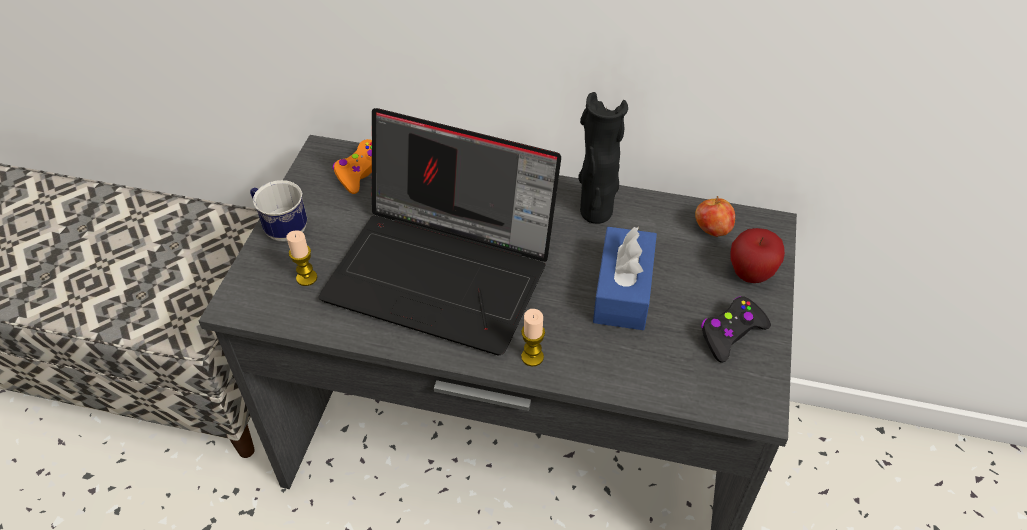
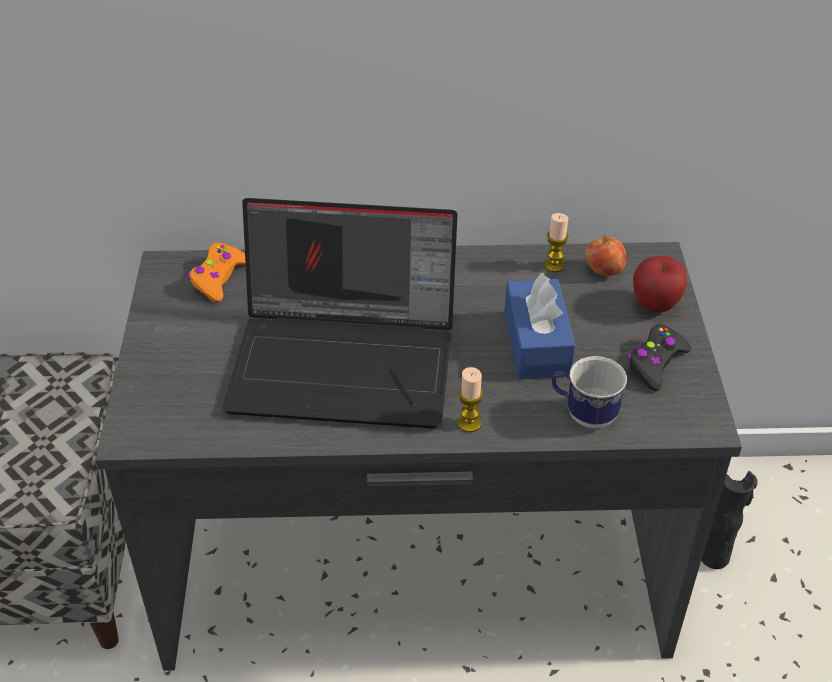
camera: 15 degrees left, 5 degrees down
(281, 228) = (151, 351): mug -> mug (583, 414)
(306, 278) = (200, 394): candle -> candle (554, 265)
(596, 211) = (482, 274): black vase -> black vase (713, 556)

